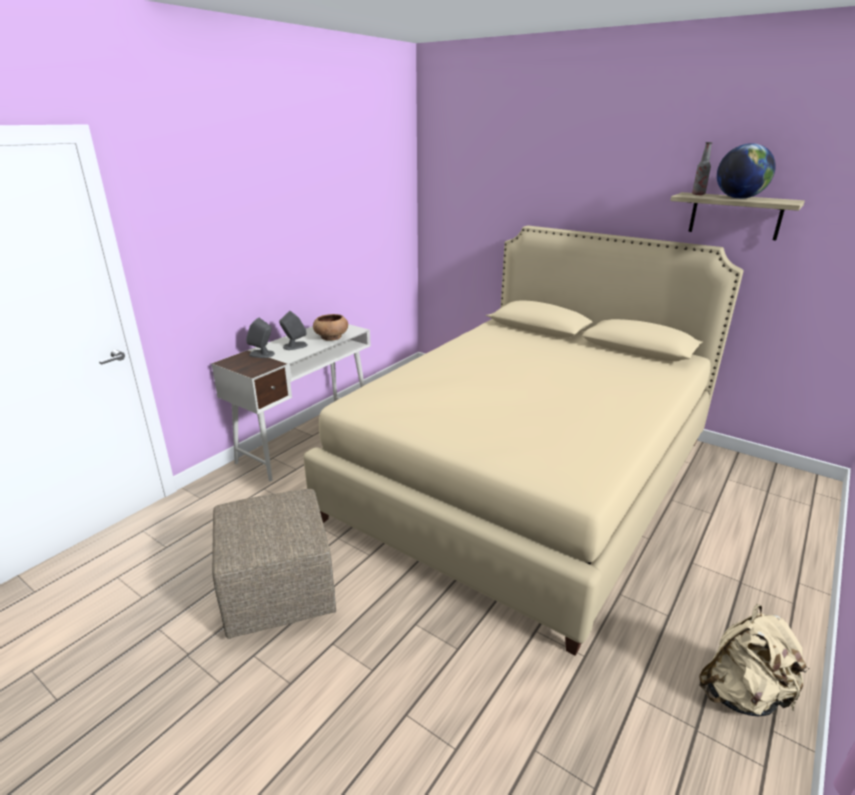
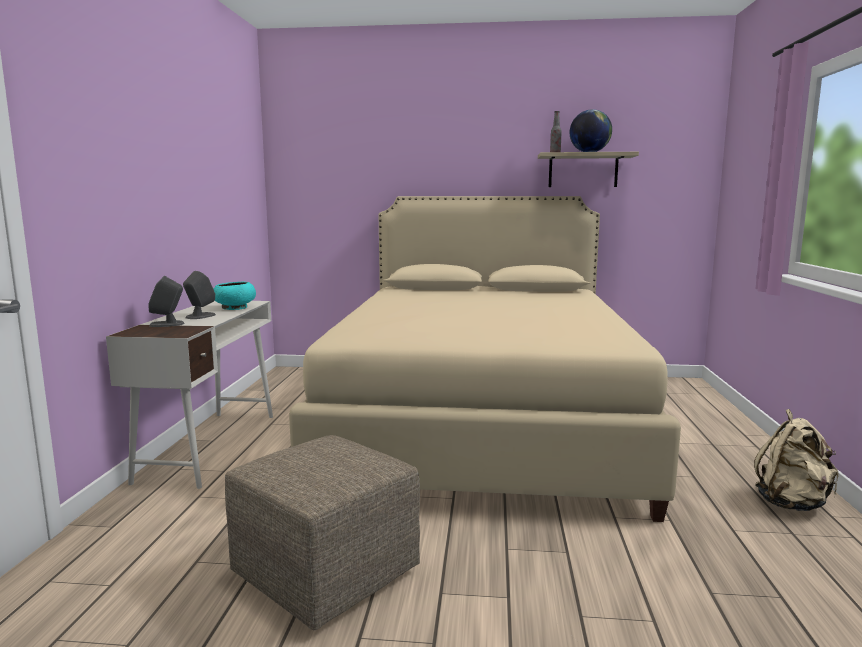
camera: 30 degrees left, 15 degrees down
(331, 337) = (234, 308): brown bowl -> turquoise bowl

